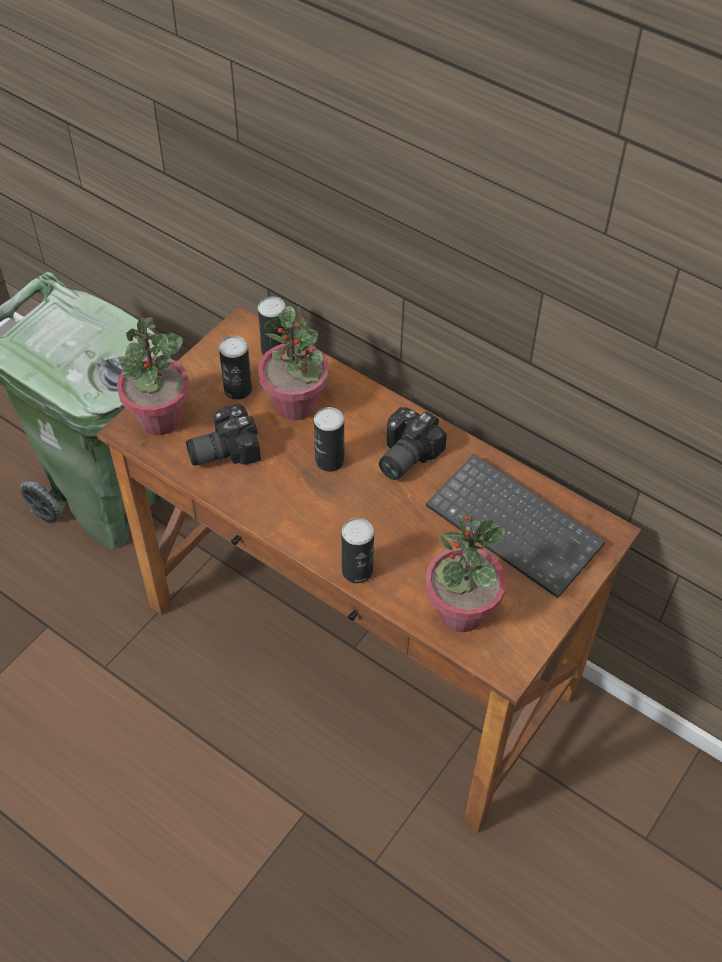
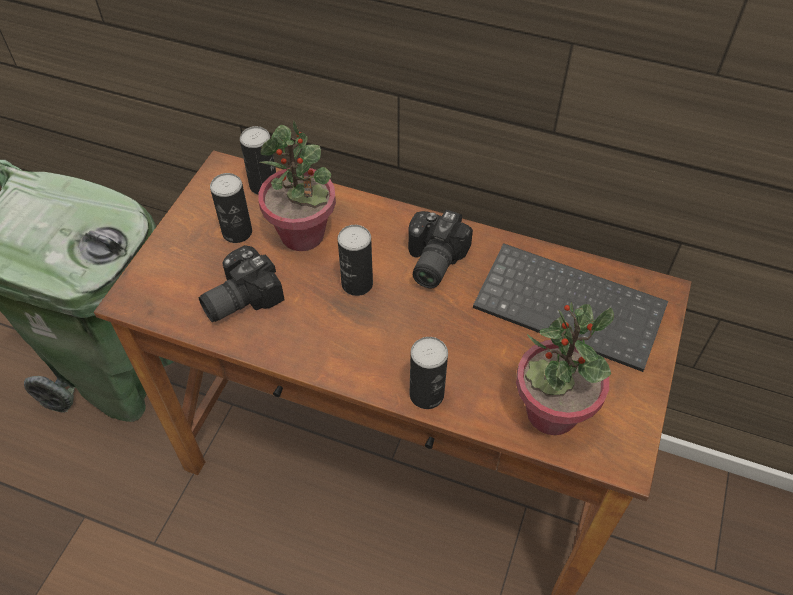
camera: 15 degrees left, 0 degrees up
(159, 419) = (161, 280): potted plant -> none

